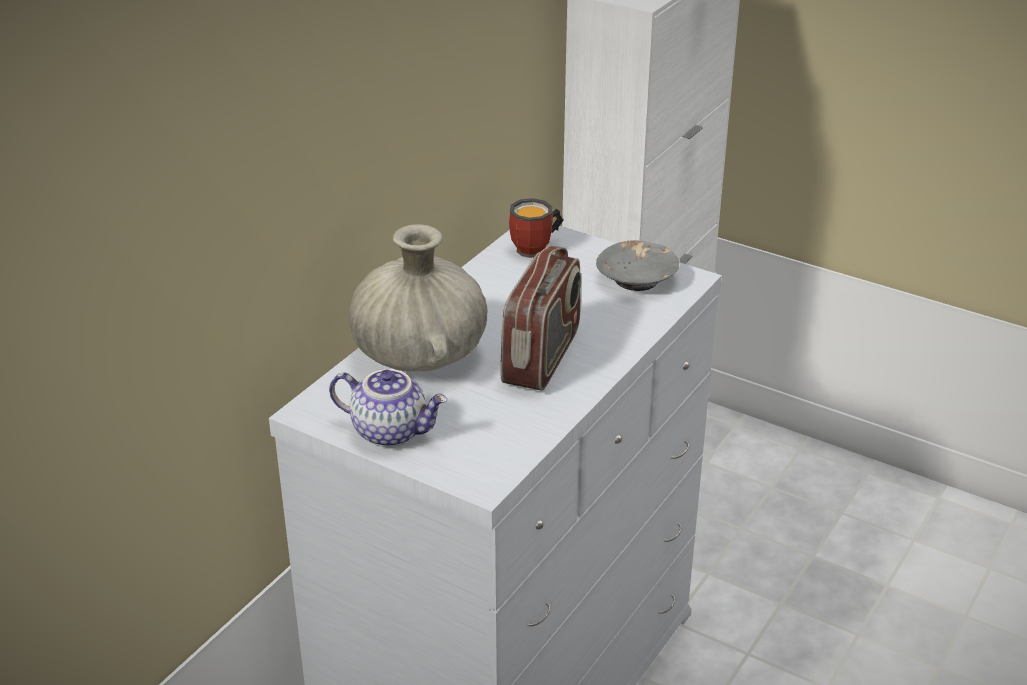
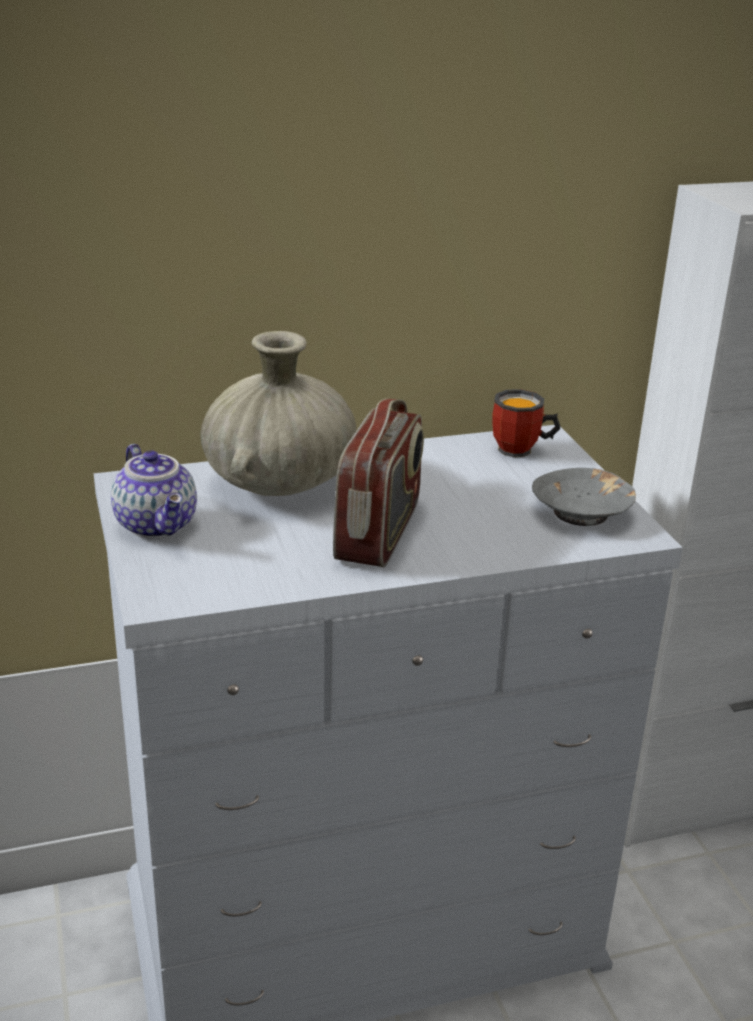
camera: 40 degrees right, 5 degrees down
(542, 357) = (379, 532): radio -> radio turned 45 degrees counterclockwise

